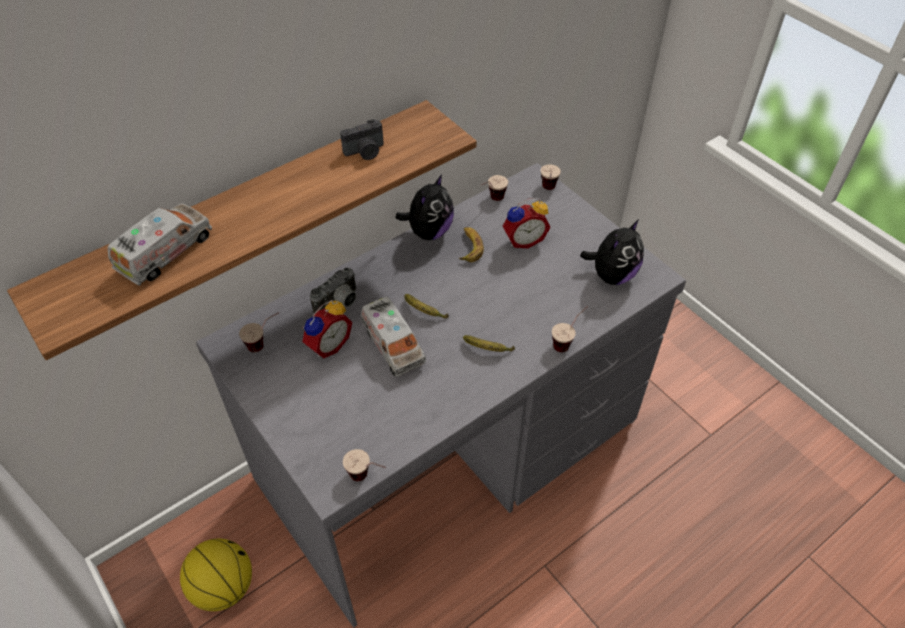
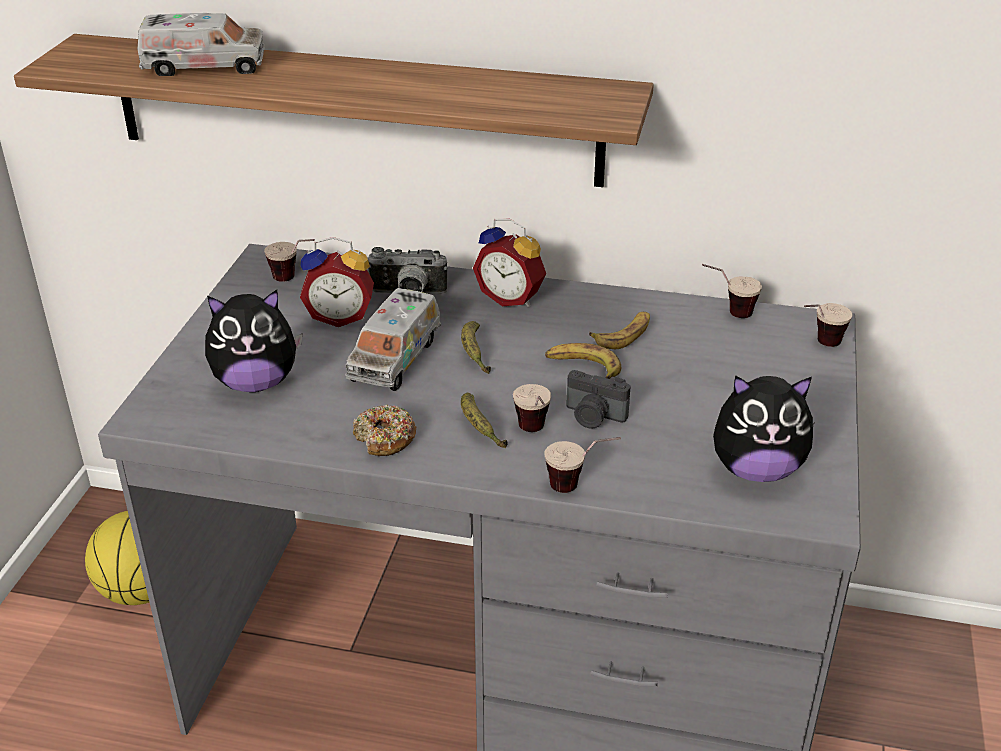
camera: 50 degrees right, 15 degrees down
(365, 152) = (503, 87): camera -> camera (593, 417)
(367, 478) = (184, 435): cup -> cup (534, 434)
(429, 231) = (603, 295): plush toy -> plush toy (256, 383)
(460, 392) = (385, 439): none -> donut
(479, 279) = (582, 367): none -> banana
(523, 240) = (700, 367): alarm clock -> alarm clock (511, 297)

